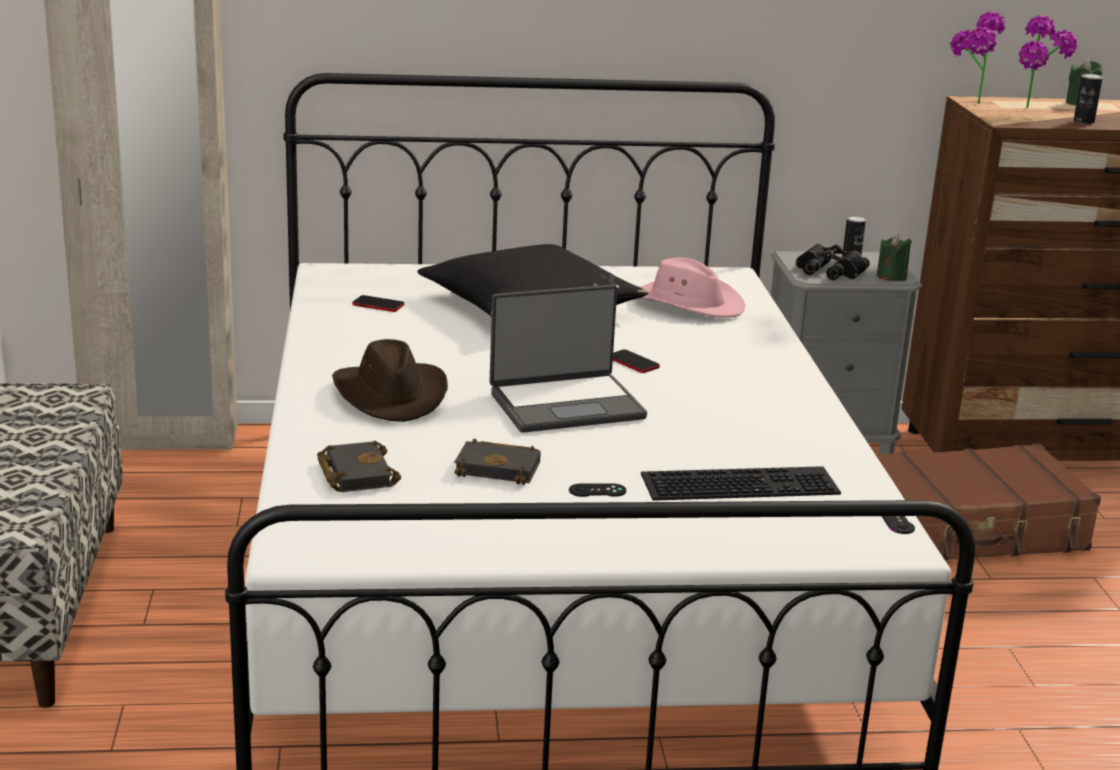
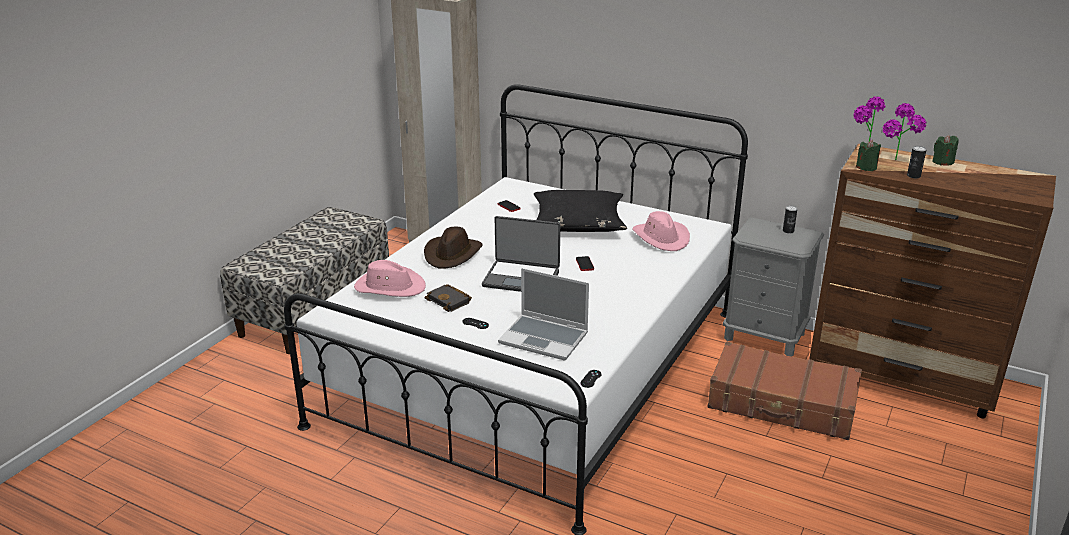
camera: 35 degrees right, 5 degrees up
(354, 473) = (389, 287): black book -> pink hat
(741, 482) = (545, 338): keyboard -> laptop
(828, 271) = (762, 235): black binoculars -> none
(891, 277) = (795, 247): green candle -> green candle (866, 167)

